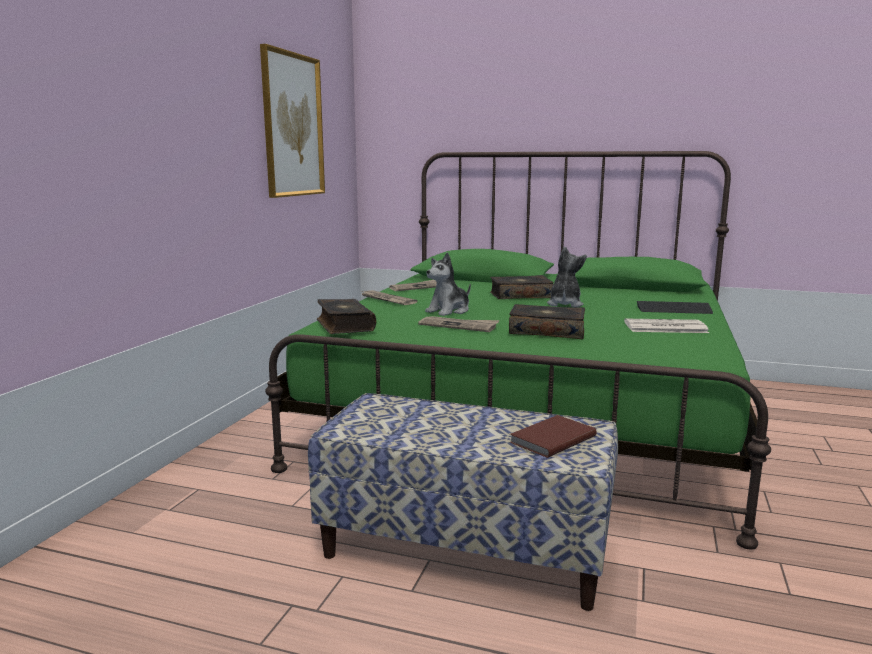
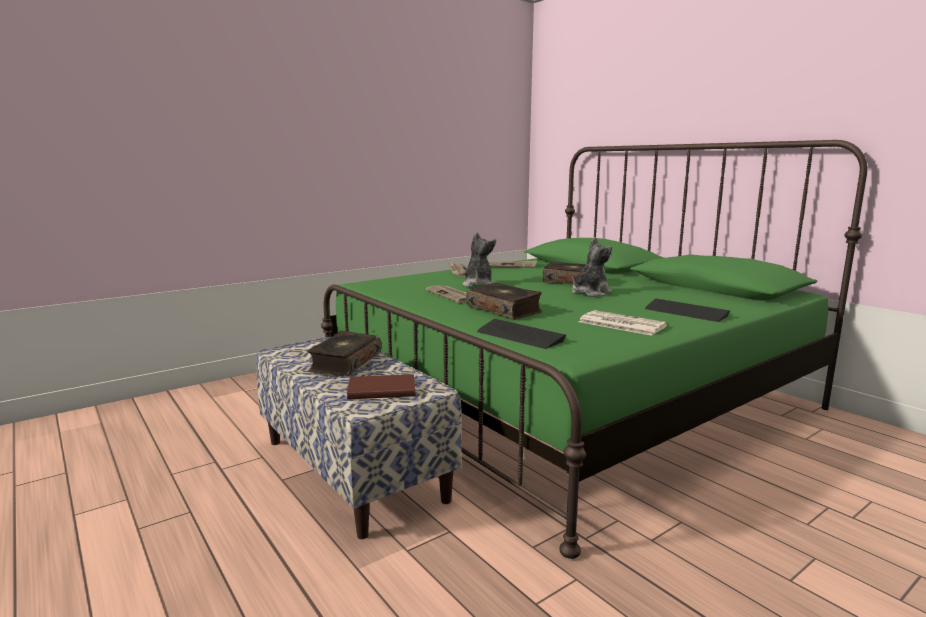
camera: 35 degrees right, 0 degrees up
(292, 125) = (440, 126): picture -> none
(344, 325) = (375, 283): book -> book (344, 362)
(449, 311) = (478, 285): plush toy -> plush toy turned 105 degrees clockwise
(630, 353) = (519, 336): none -> keyboard

